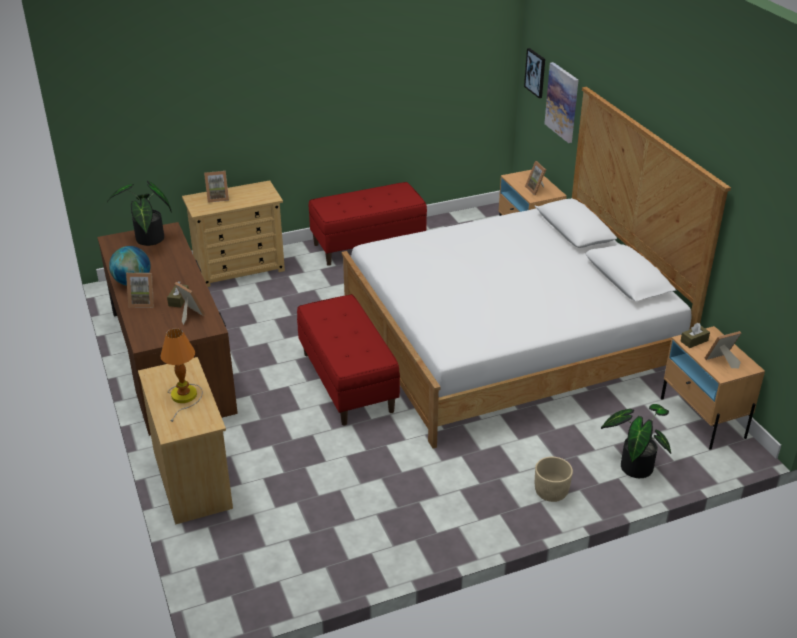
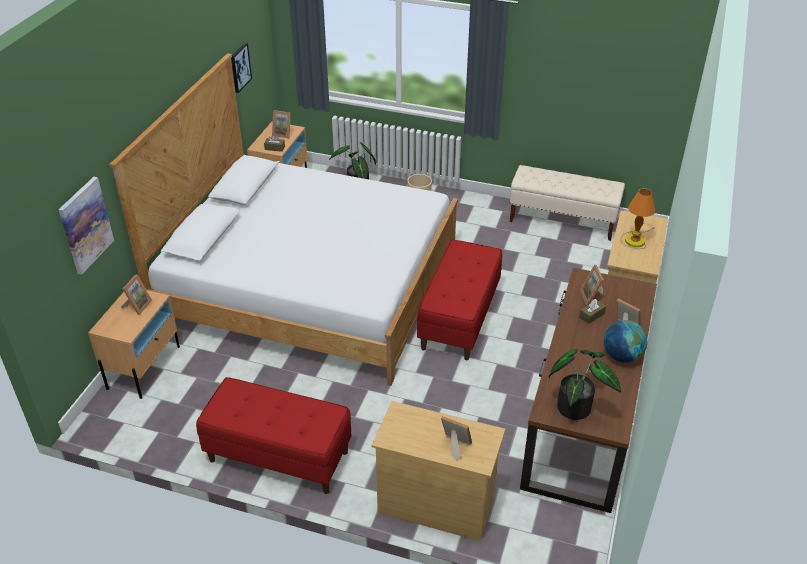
camera: 140 degrees left, 5 degrees up
(349, 561) = (563, 221): none -> beige bench
(535, 73) = (40, 257): picture -> picture (240, 67)

